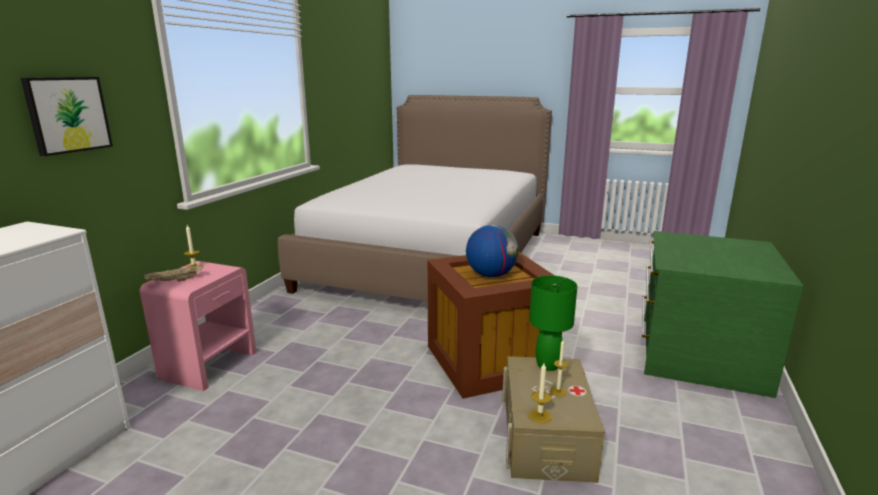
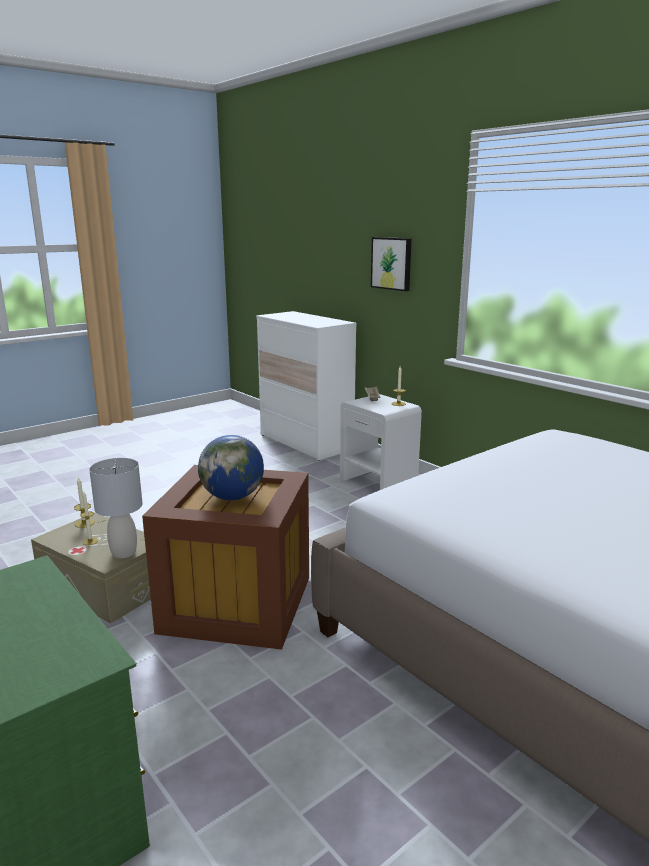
camera: 120 degrees right, 0 degrees up
(209, 364) = (378, 483): pink nightstand -> white nightstand
(547, 365) = (124, 553): green table lamp -> grey table lamp

